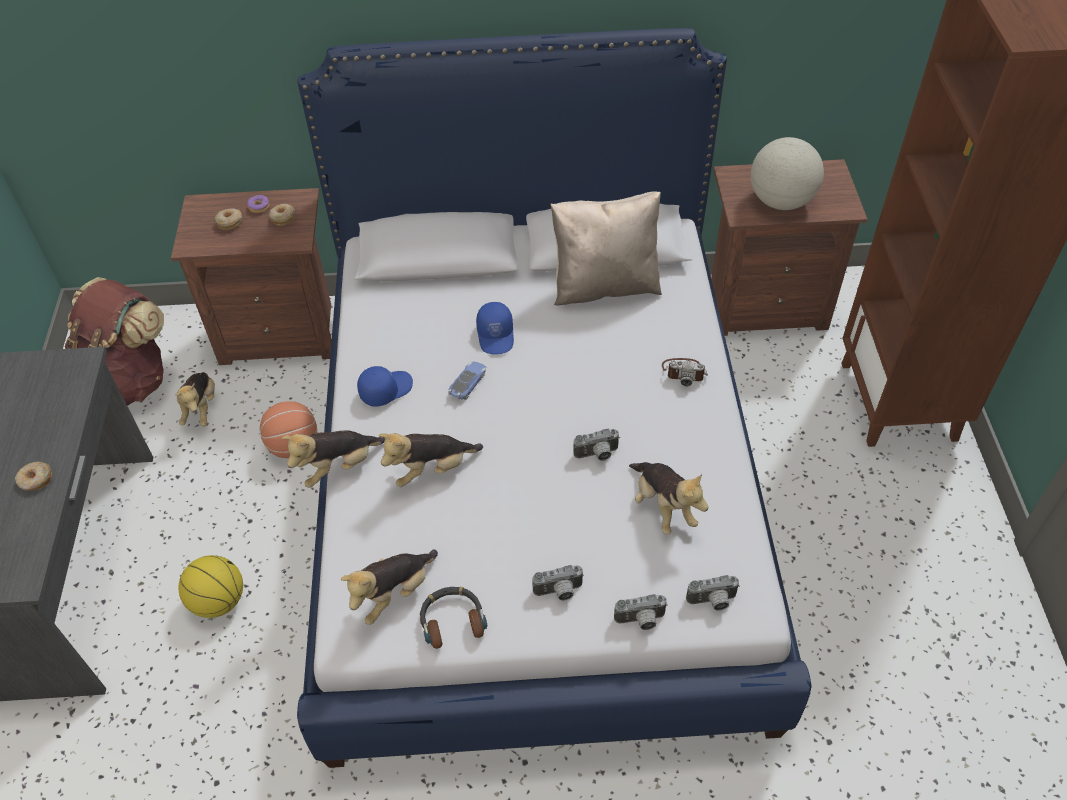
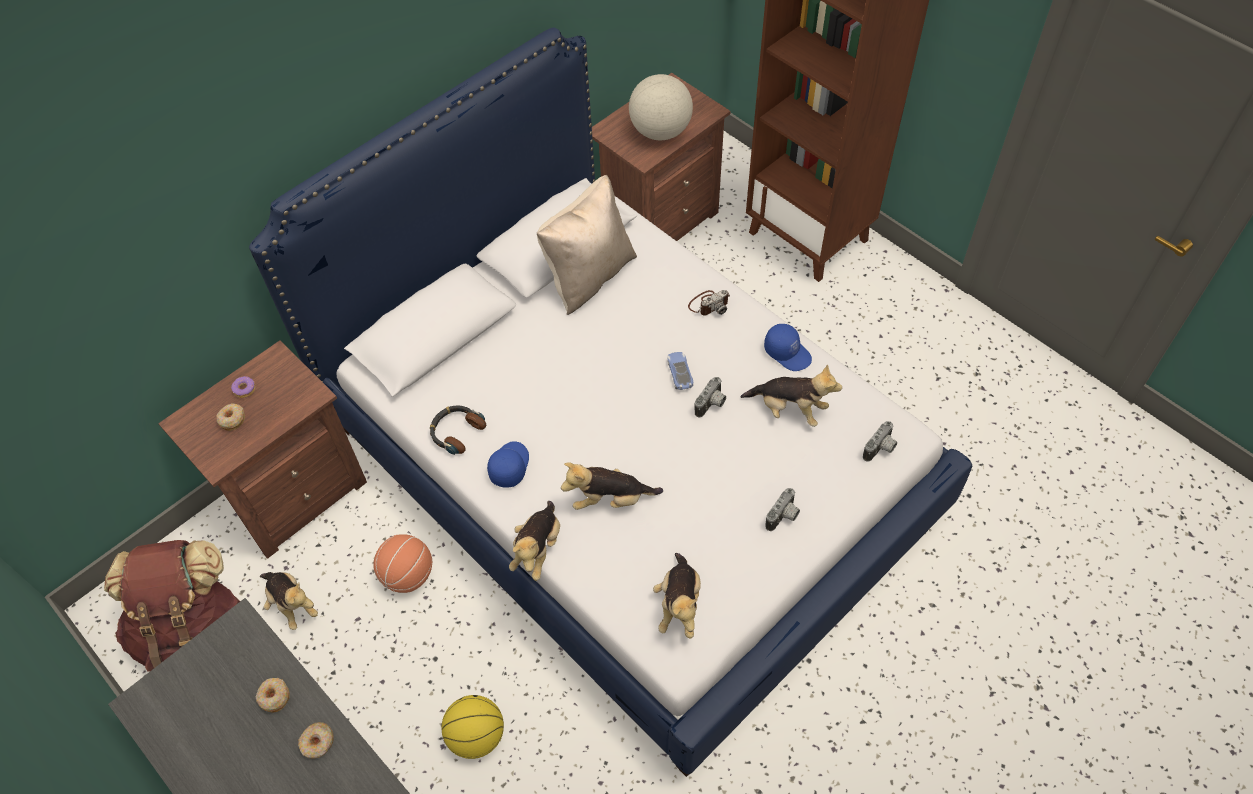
camera: 40 degrees left, 5 degrees up
(283, 218) = (278, 385): donut -> donut (274, 697)
(432, 469) = (610, 499): plush toy -> plush toy turned 60 degrees clockwise
(452, 619) = (735, 590): headphones -> headphones (456, 431)
(467, 383) = (567, 418): toy car -> toy car (680, 373)
(496, 335) = (548, 367): blue cap -> blue cap (788, 352)
(640, 621) = (852, 495): camera -> none

